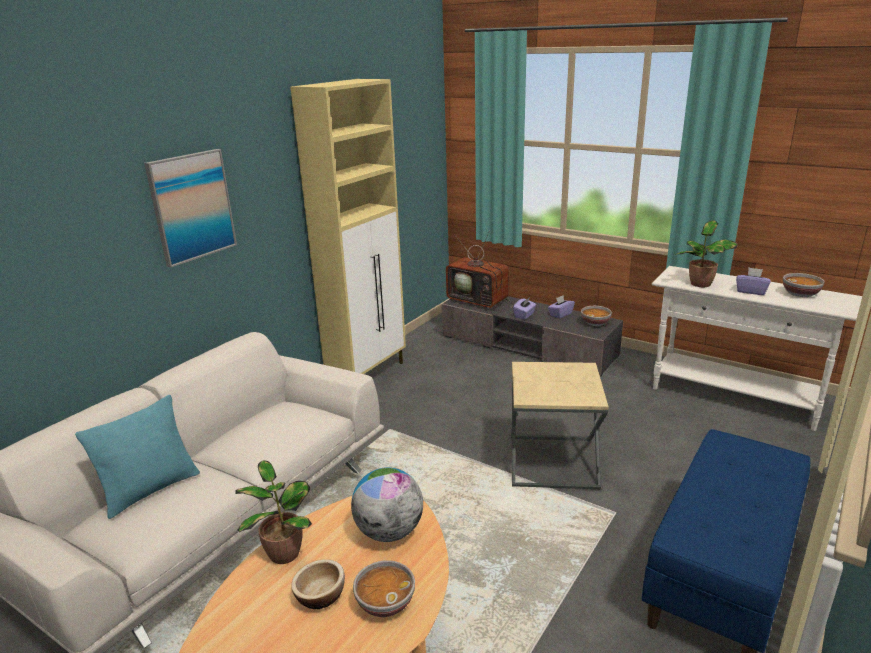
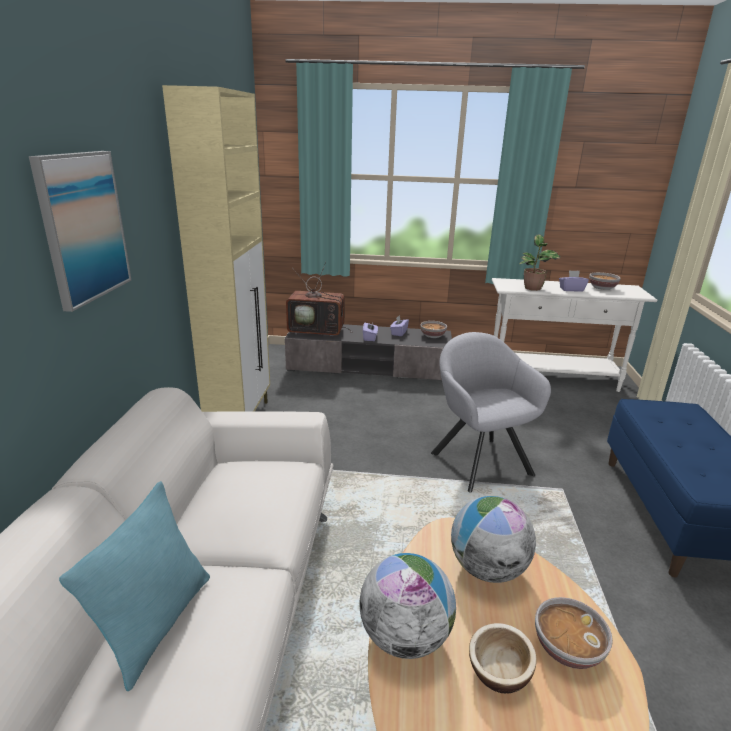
camera: 30 degrees left, 0 degrees up
(283, 552) = (404, 637): potted plant -> globe
(552, 462) = (478, 460): beige side table -> grey armchair

